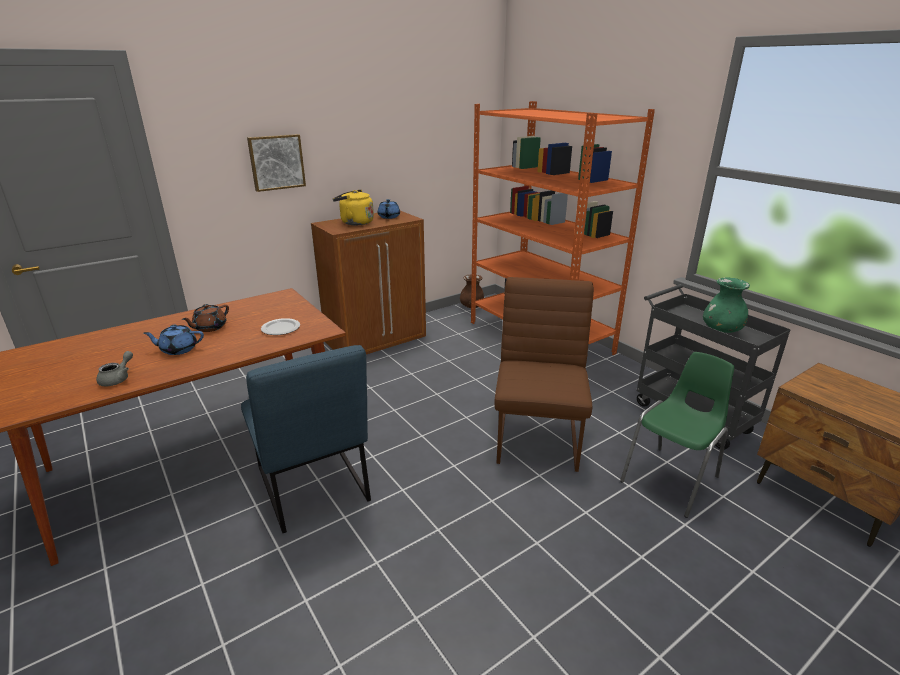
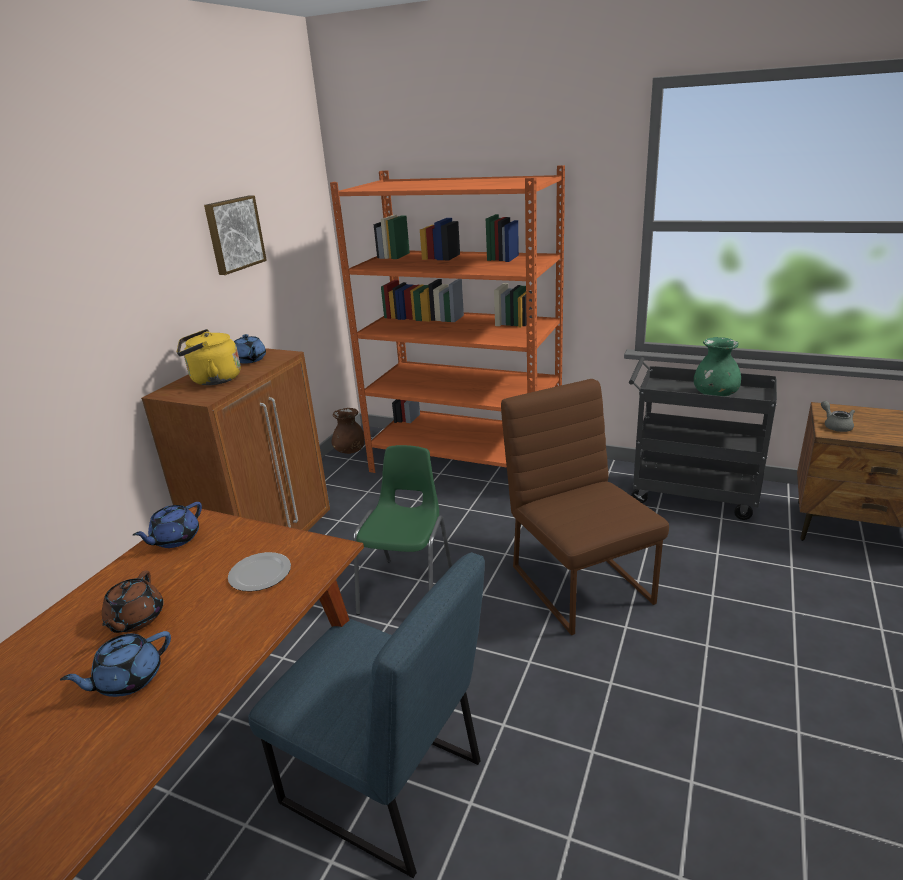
camera: 30 degrees left, 0 degrees up
(118, 379) = (80, 785): grey teapot -> grey teapot (835, 426)
(266, 300) = (175, 539): none -> blue teapot
(276, 162) = (73, 314): picture -> picture (234, 234)
(671, 479) = (739, 570): green chair -> green chair (408, 589)

